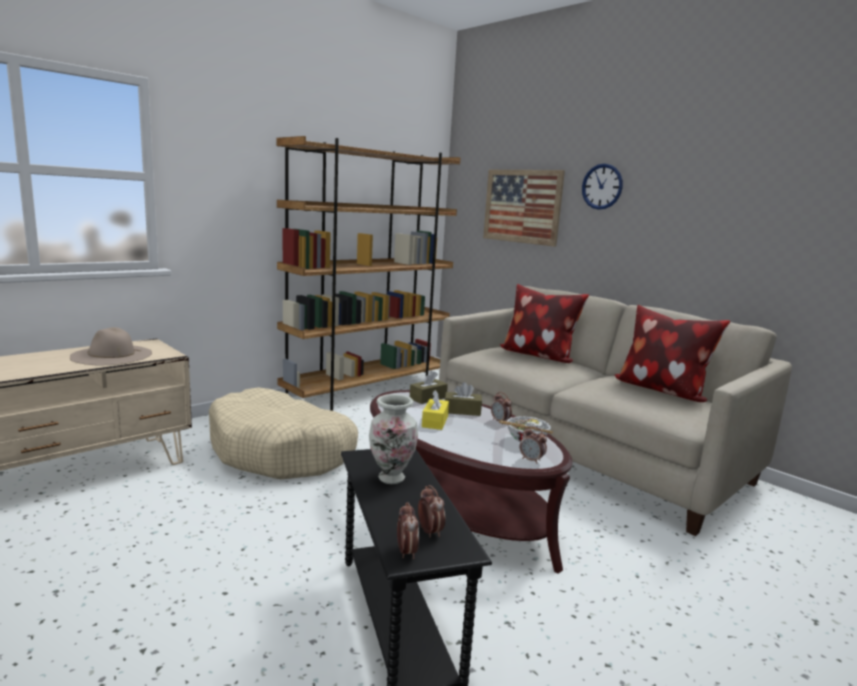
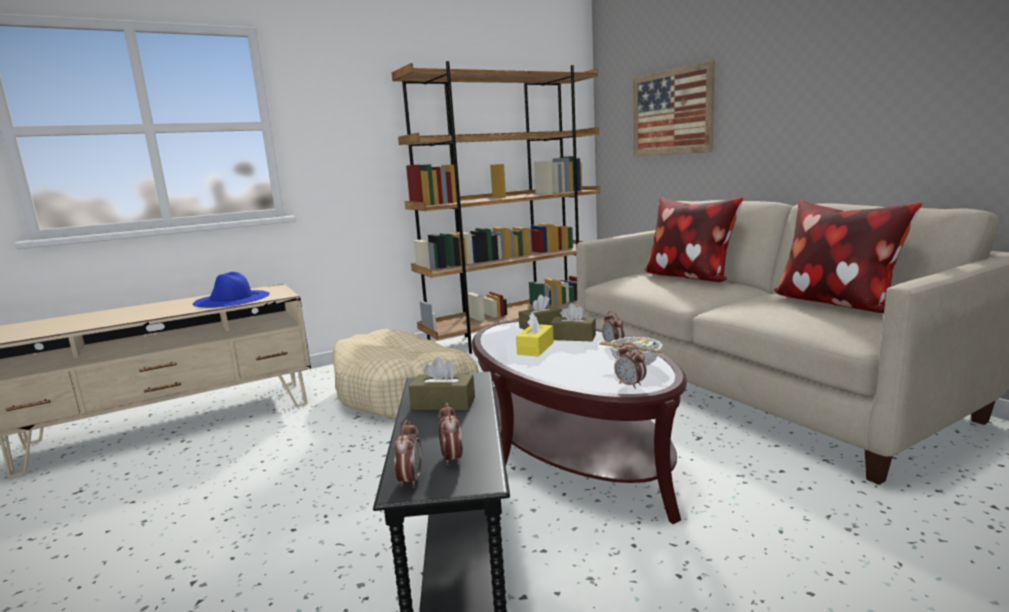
camera: 15 degrees right, 0 degrees up
(111, 355) = (231, 299): beige hat -> blue hat
(391, 478) = (443, 403): vase -> brown tissue box
(602, 186) = (759, 70): wall clock -> none

